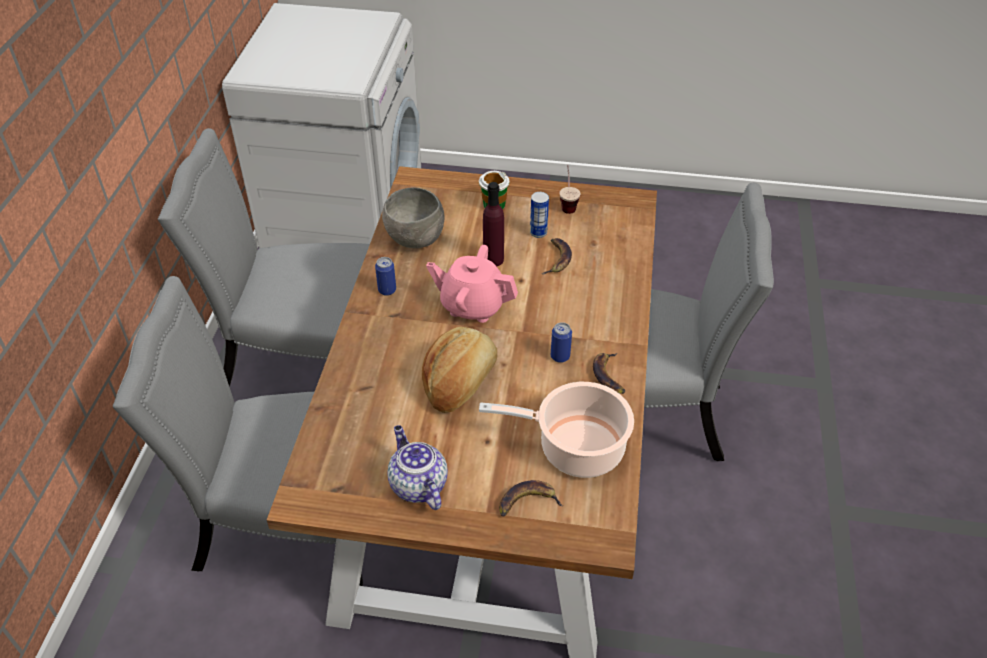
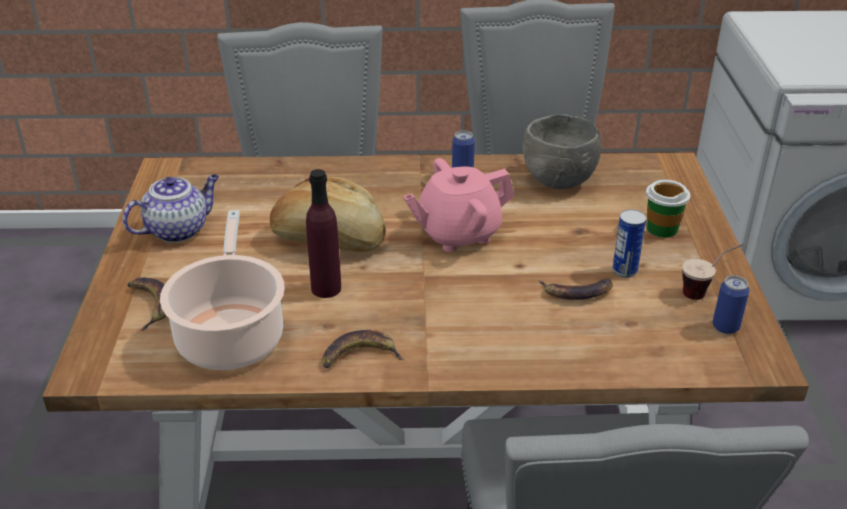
camera: 80 degrees right, 10 degrees down
(472, 305) = (457, 233): pink teapot -> pink teapot turned 120 degrees counterclockwise
(493, 259) = (549, 240): purple bottle -> purple bottle (326, 288)
(560, 356) = (386, 310): can -> can (725, 327)

